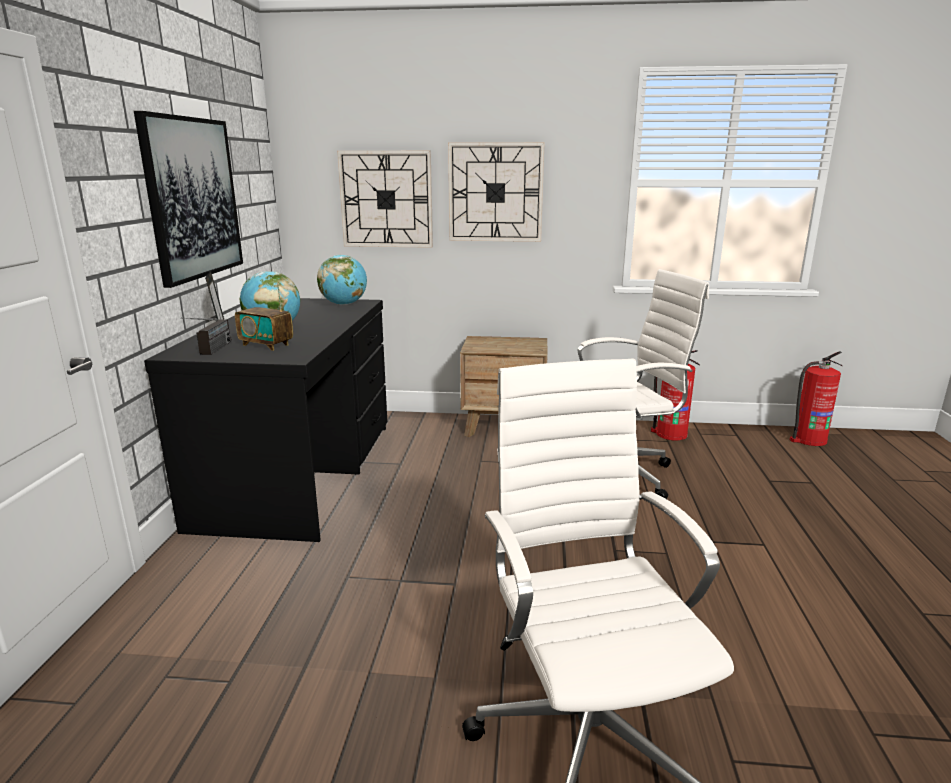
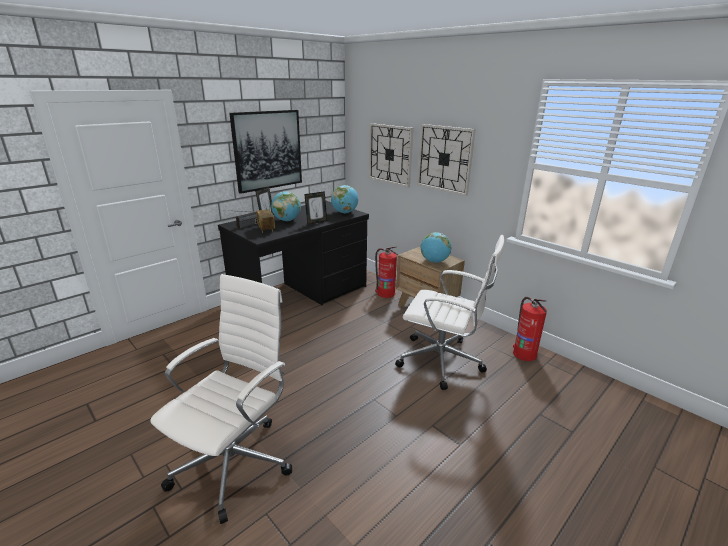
camera: 40 degrees right, 5 degrees up
(330, 321) = (316, 222): none -> picture frame
(519, 347) = (434, 261): none -> globe
(808, 439) = (633, 405): fire extinguisher -> fire extinguisher (385, 293)

